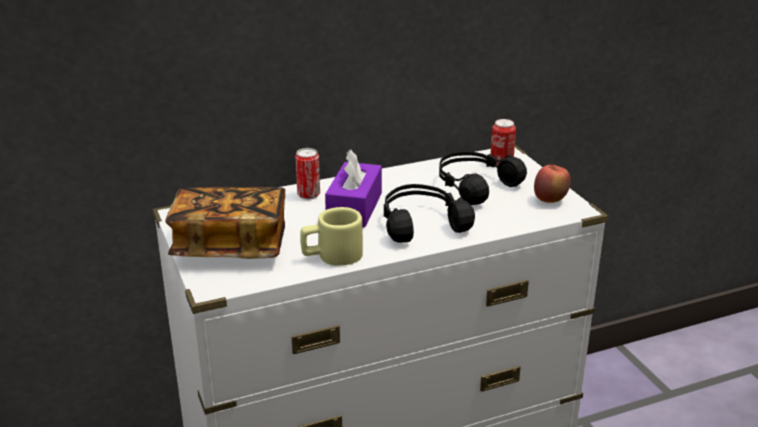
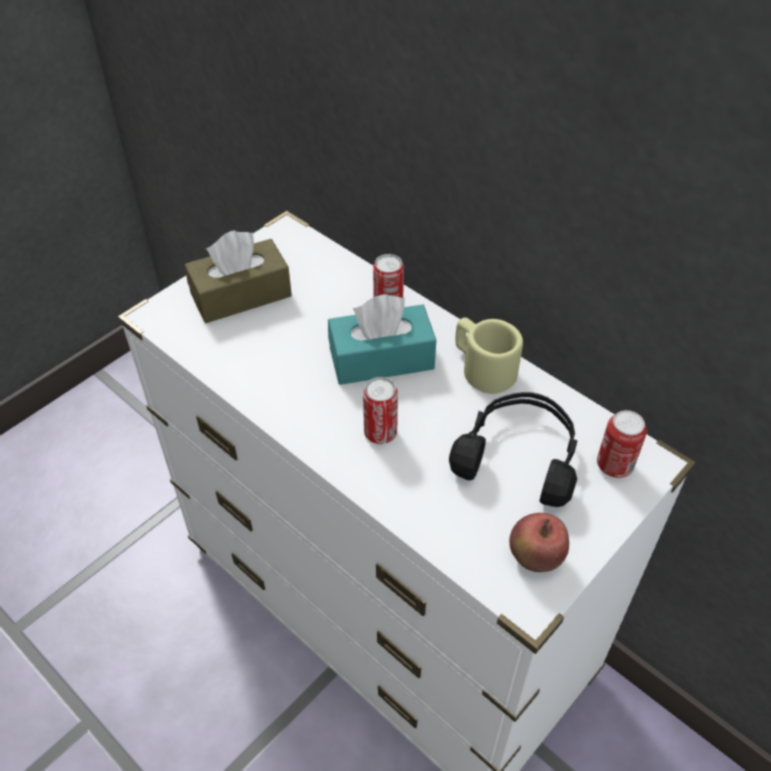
camera: 65 degrees right, 20 degrees up
(231, 246) = (241, 295): book -> brown tissue box
(332, 256) = (259, 380): beige mug -> beige mug (482, 368)
(354, 208) = (381, 359): purple tissue box -> turquoise tissue box
(420, 223) = (380, 433): black headphones -> can

